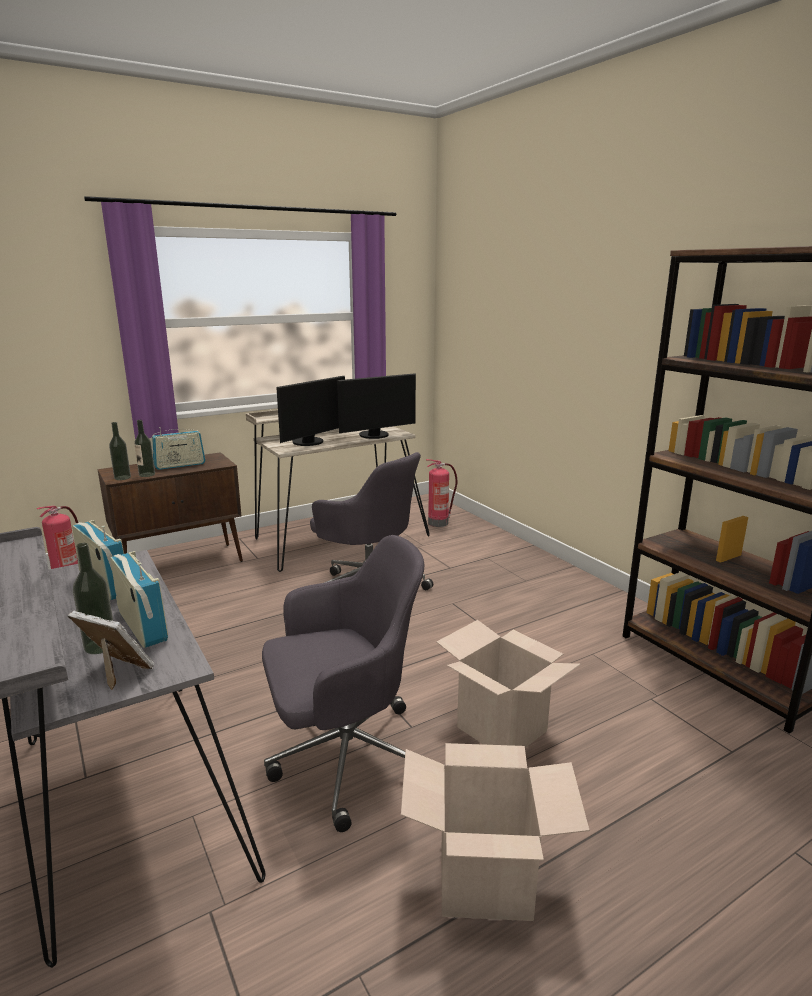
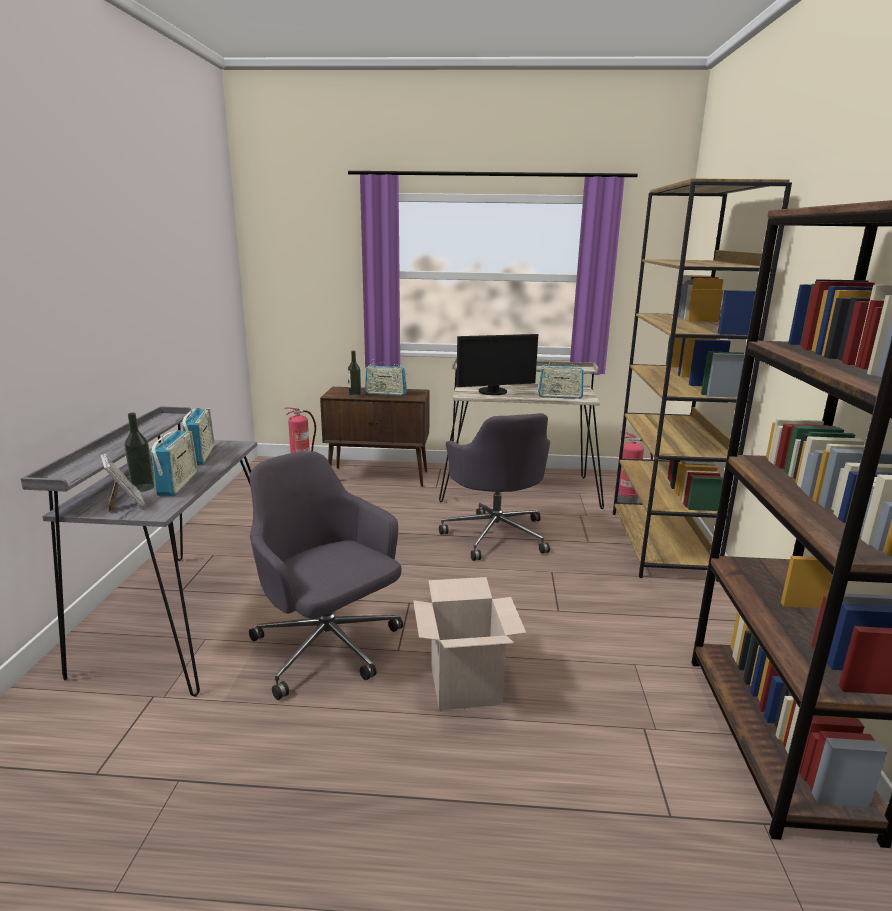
camera: 35 degrees right, 0 degrees up
(122, 477) = (337, 395): bottle -> none
(345, 757) = (328, 648): grey office chair -> grey office chair turned 150 degrees counterclockwise
(375, 435) = (560, 396): monitor -> radio
(484, 880) = (316, 777): cardboard box -> none
(503, 552) = (661, 544): none -> brown bookcase

